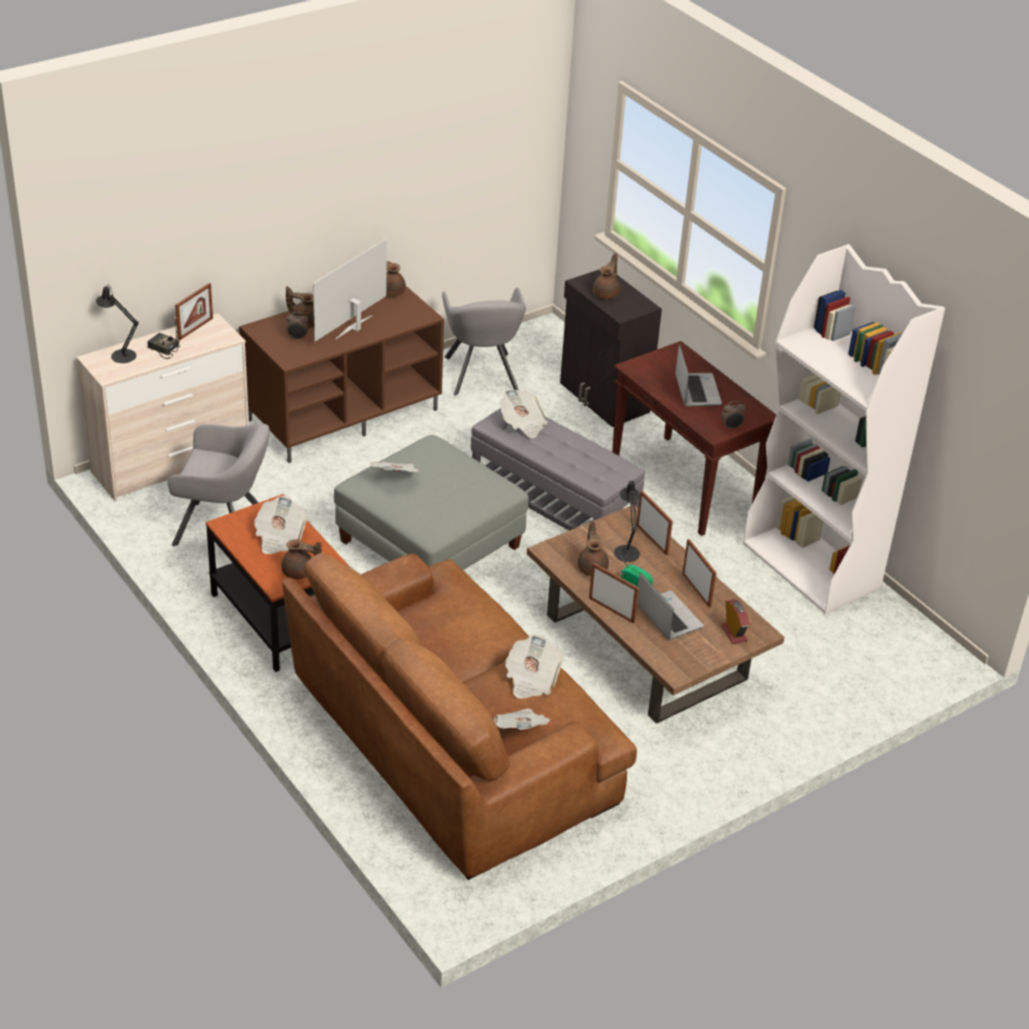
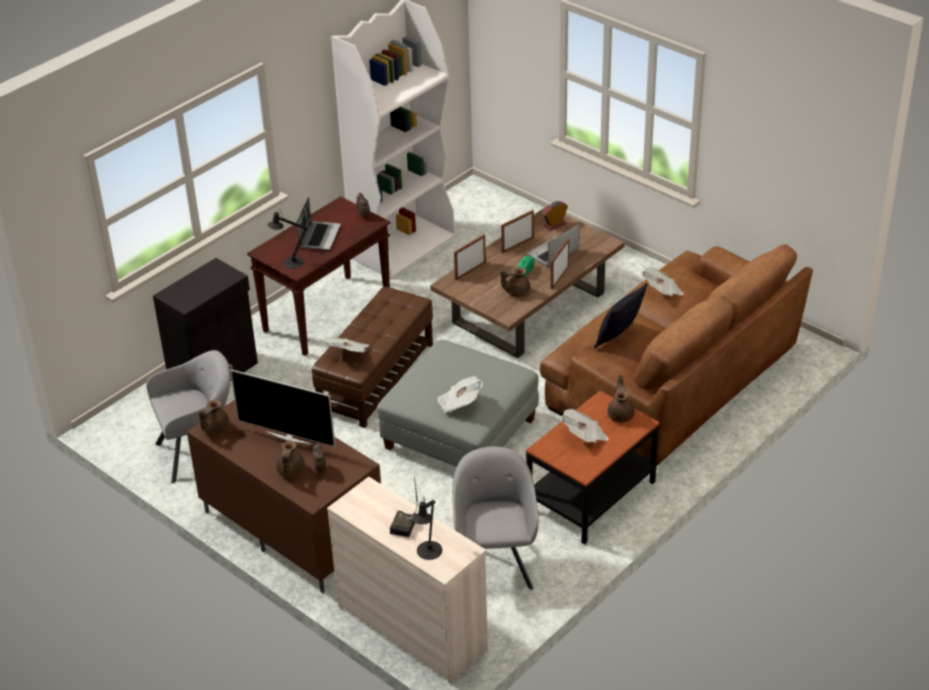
camera: 100 degrees left, 0 degrees up
(195, 329) = (362, 515): picture frame -> none
(453, 618) = (619, 337): none -> pillow
(520, 730) = (712, 288): newspaper -> none
(553, 502) = (376, 377): grey ottoman -> brown ottoman
(606, 294) = (201, 288): brown teapot -> none
(626, 550) = (489, 280): black table lamp -> black table lamp (290, 263)
(696, 390) = (319, 236): laptop -> laptop turned 120 degrees clockwise

